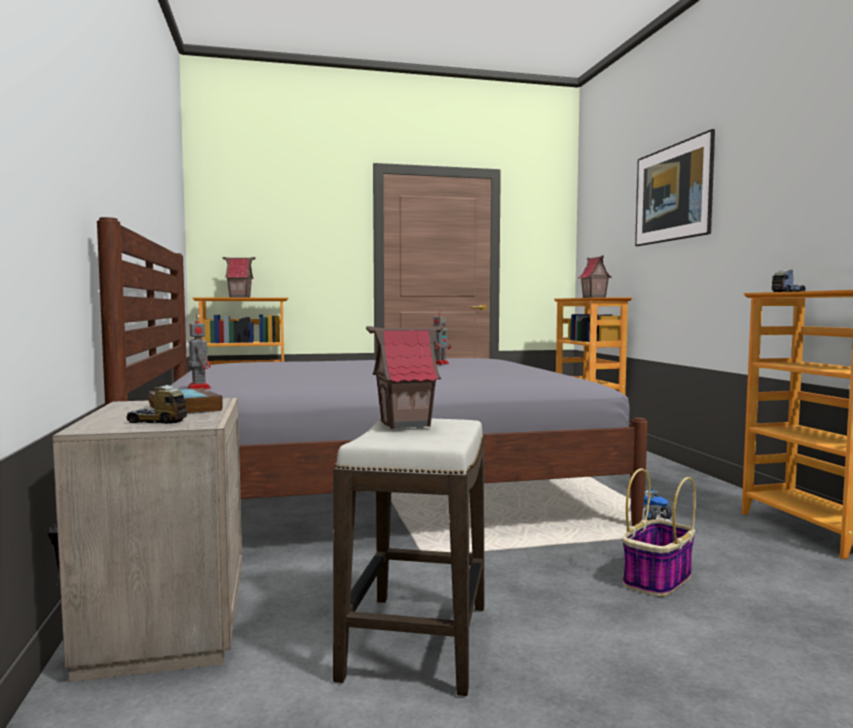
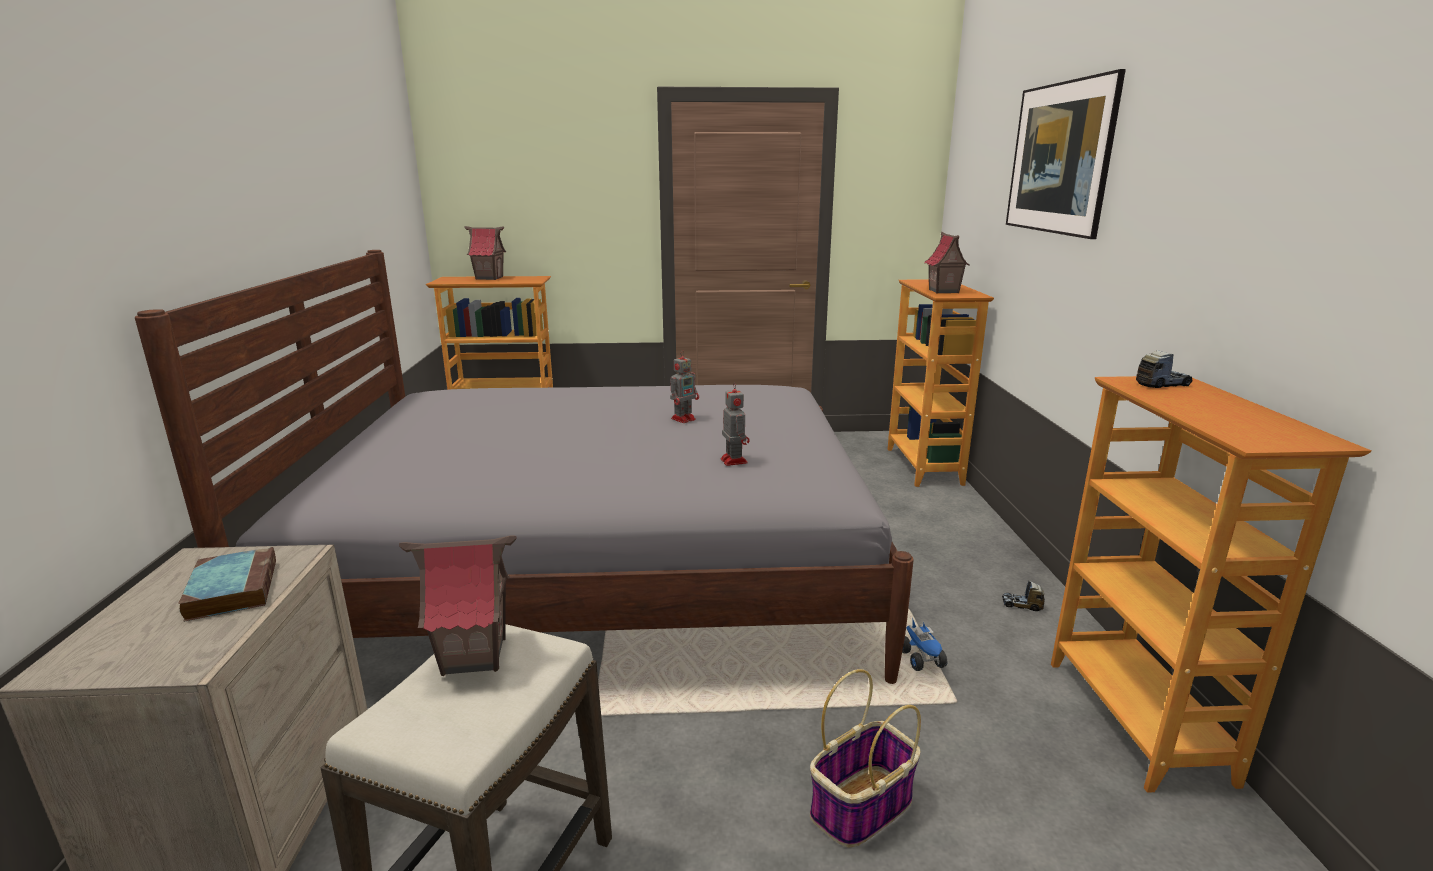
camera: 10 degrees right, 15 degrees up
(157, 421) = (154, 646): toy truck -> toy truck (1022, 605)
(199, 388) = (323, 498): toy robot -> toy robot (733, 460)

